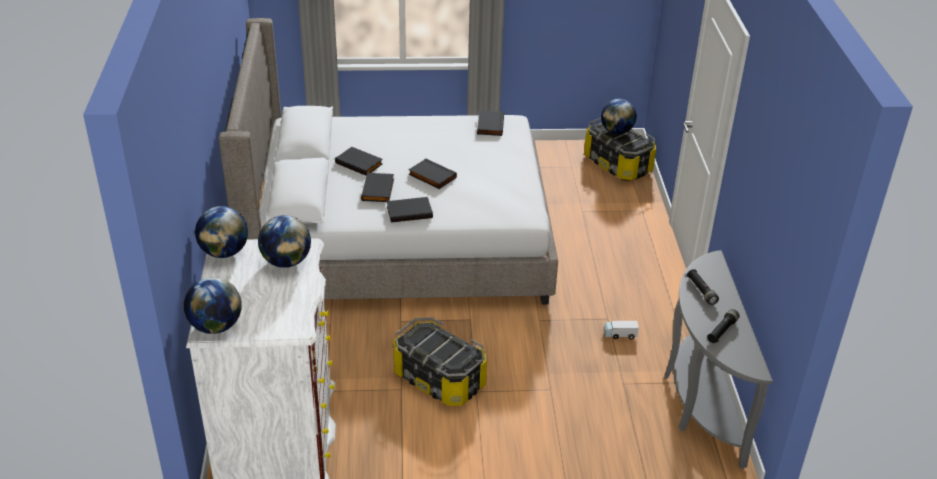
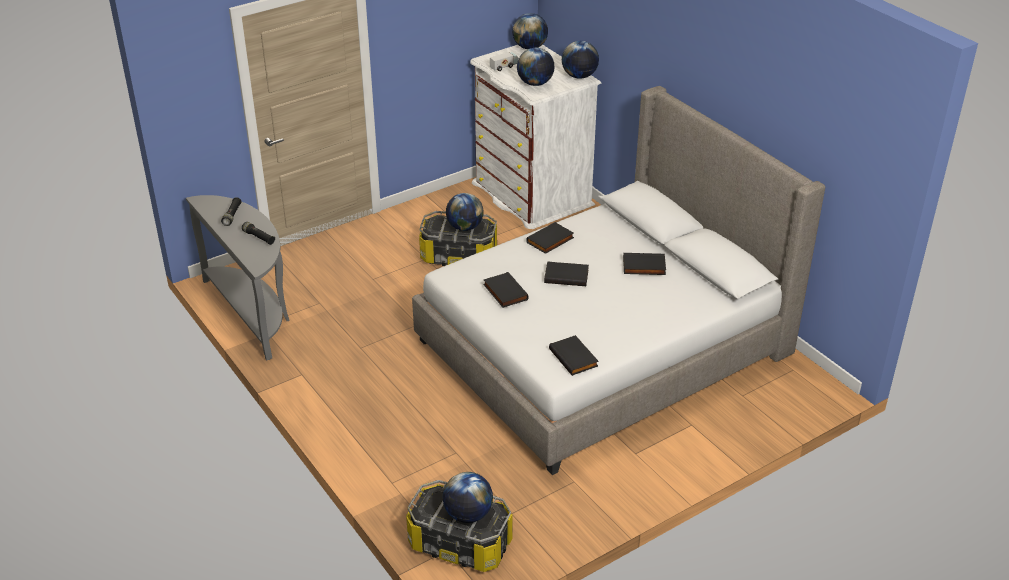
camera: 150 degrees right, 0 degrees up
(379, 190) = (596, 248): black book -> black book (504, 292)
(434, 342) = (464, 227): none -> globe
(620, 335) = (342, 338): toy truck -> toy truck (504, 66)

